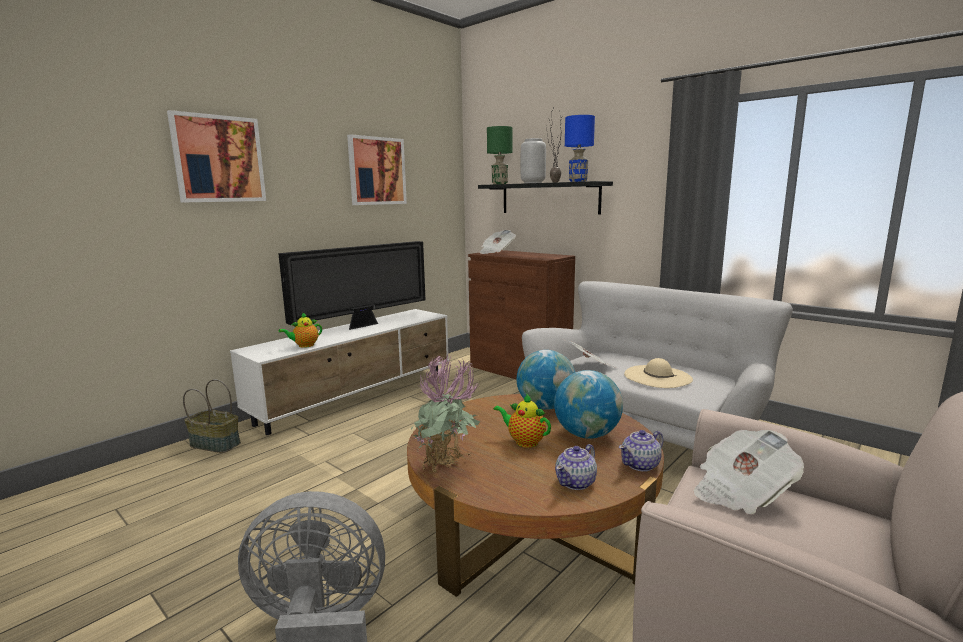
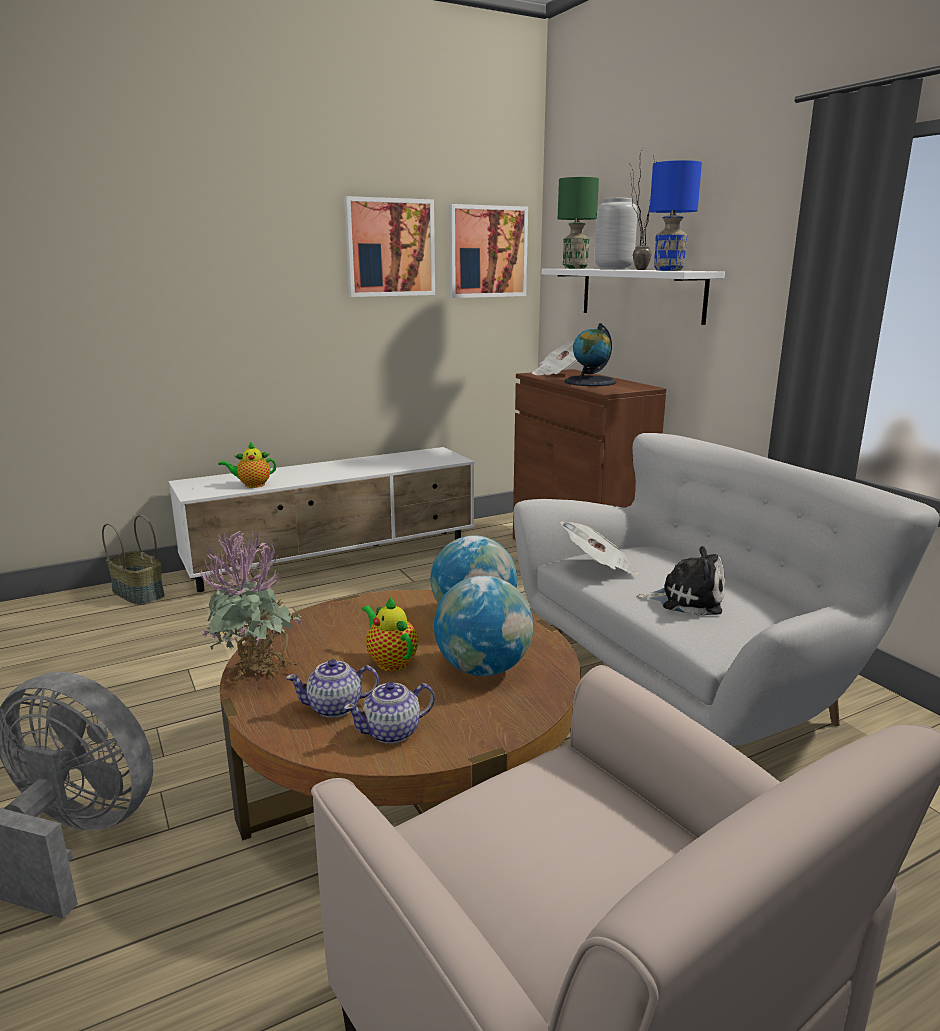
camera: 20 degrees right, 5 degrees up
(219, 159) = (158, 236): picture -> picture (487, 252)
(363, 325) = (350, 464): television -> none
(524, 255) = (590, 382): none -> globe
(549, 198) = (640, 294): black shelf -> white shelf
(641, 465) = (507, 728): teapot -> teapot (335, 707)
(657, 376) = (687, 600): beige hat -> plush toy
(740, 492) = (567, 801): newspaper -> none

